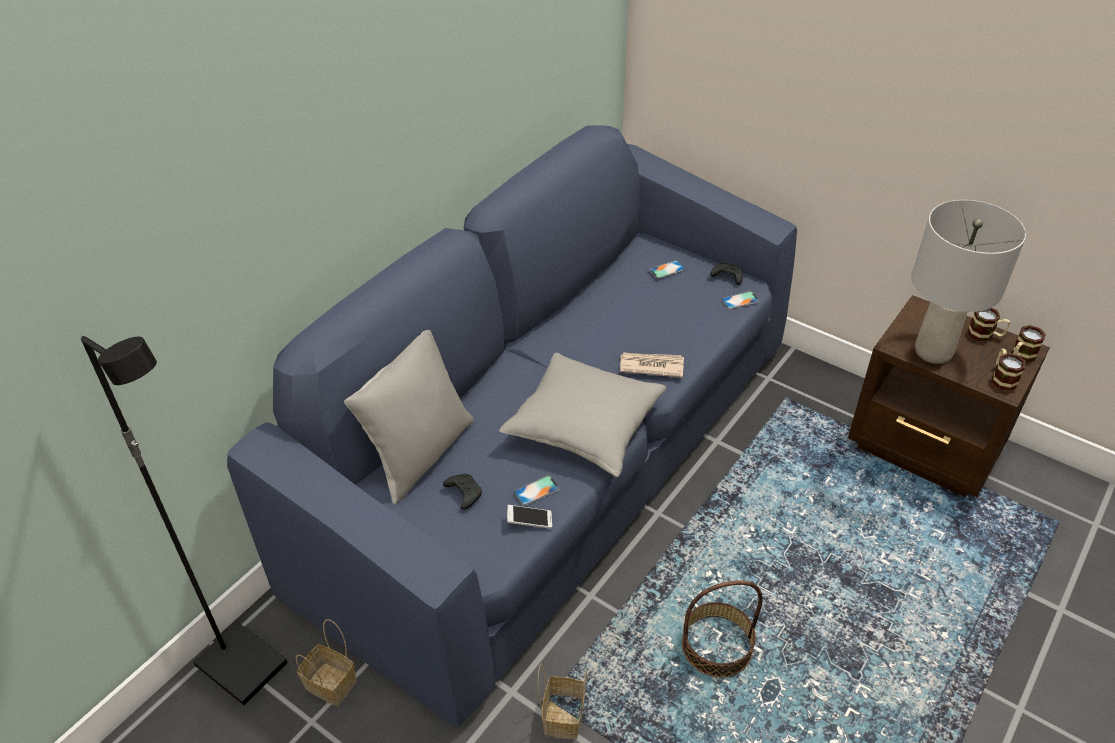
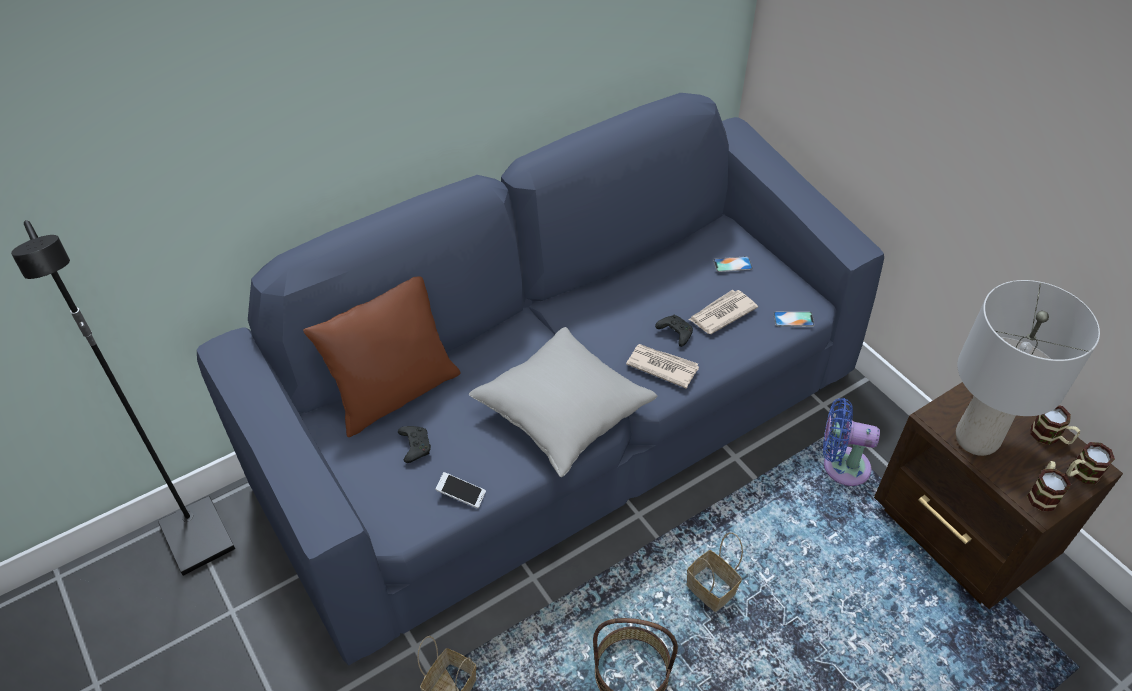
camera: 20 degrees right, 5 degrees up
(332, 684) = (264, 582): basket -> basket (712, 590)
(420, 454) = (395, 394): grey pillow -> brown pillow
(537, 490) = (483, 465): phone -> none
(678, 311) = (721, 314): none -> newspaper
(726, 277) = (792, 289): black game controller -> black game controller (674, 333)
(806, 422) = (841, 465): none -> blue fan

